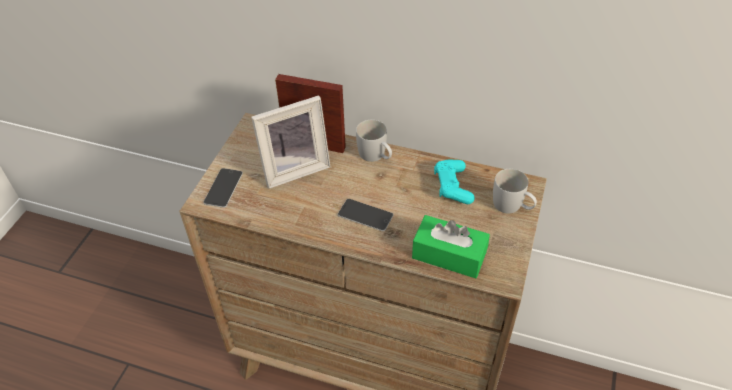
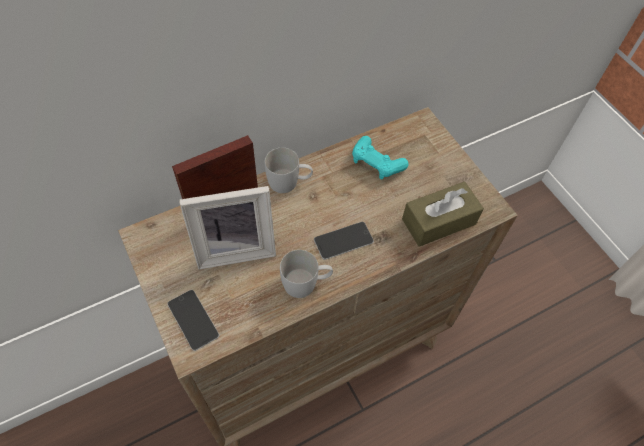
camera: 50 degrees left, 10 degrees up
(294, 168) = (235, 248): picture frame -> picture frame turned 60 degrees clockwise
(449, 255) = (439, 221): green tissue box -> brown tissue box
(512, 206) = (433, 147): white mug -> white mug (306, 283)

